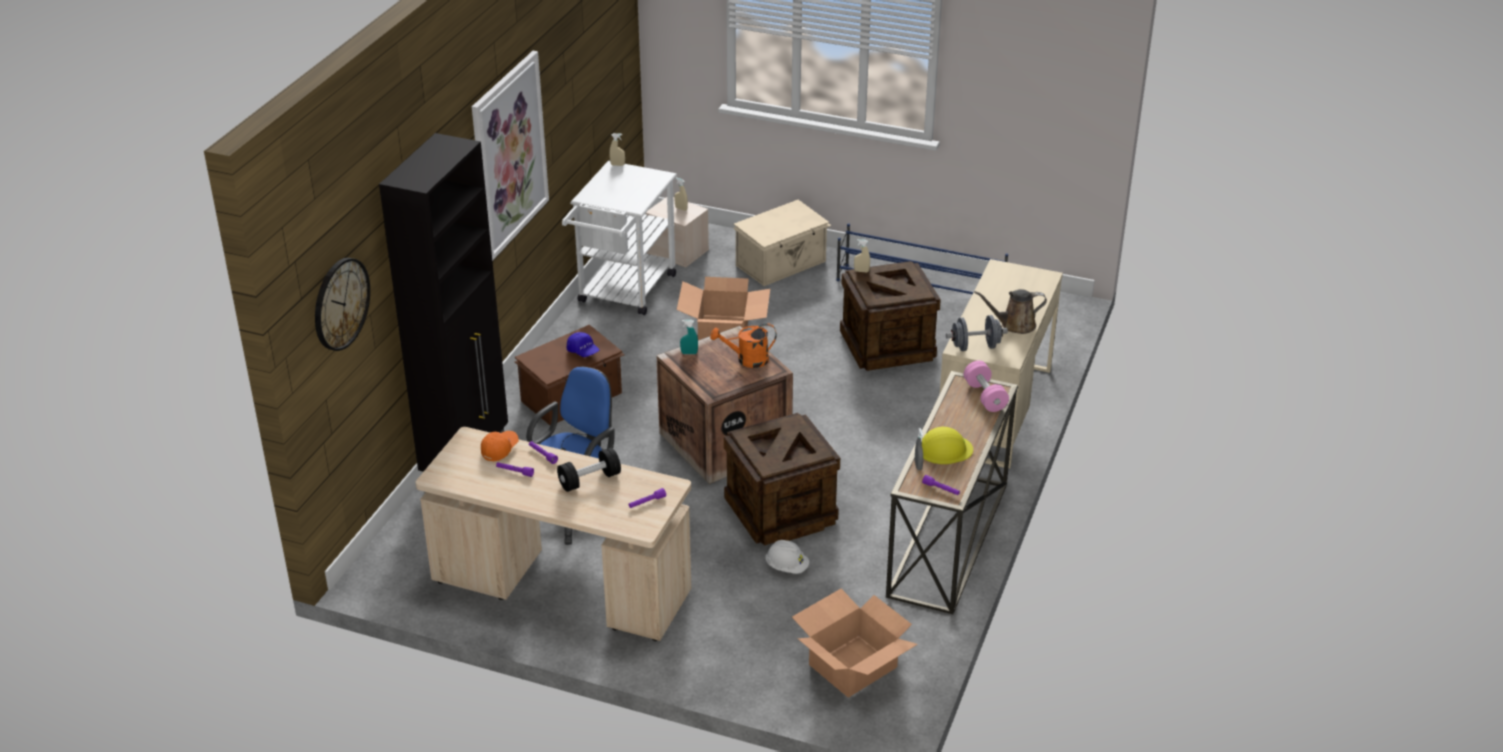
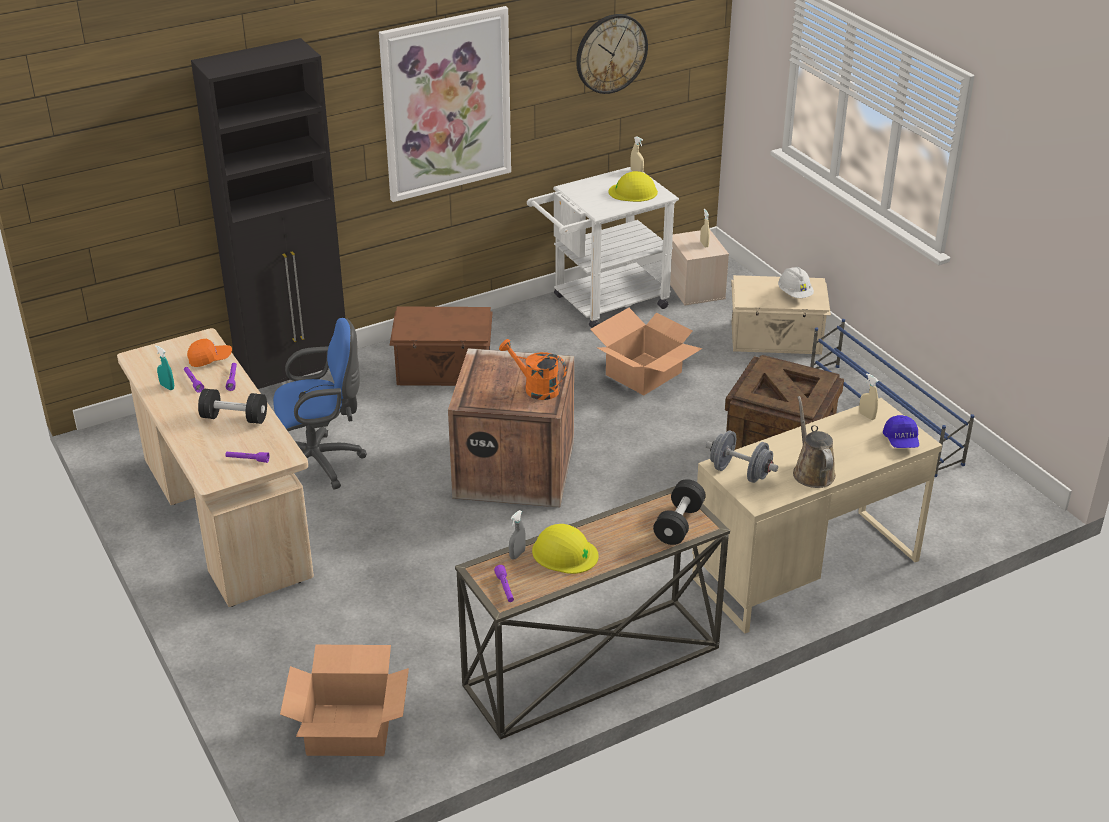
camera: 40 degrees right, 0 degrees up
(340, 303) = (118, 161): wall clock -> wall clock (611, 53)
(583, 351) = (454, 326): blue cap -> blue cap (901, 441)
(638, 182) = (633, 192): none -> yellow hard hat
(689, 353) = (496, 359): turquoise spray bottle -> turquoise spray bottle (167, 387)
(781, 512) = (478, 555): crate -> none
(787, 567) = (416, 607): white hard hat -> white hard hat (794, 294)
(861, 271) = (772, 361): beige spray bottle -> beige spray bottle (867, 416)
(985, 396) = (679, 524): pink dumbbell -> black dumbbell
(1014, 325) = (812, 471): brown watering can -> brown watering can turned 45 degrees clockwise

